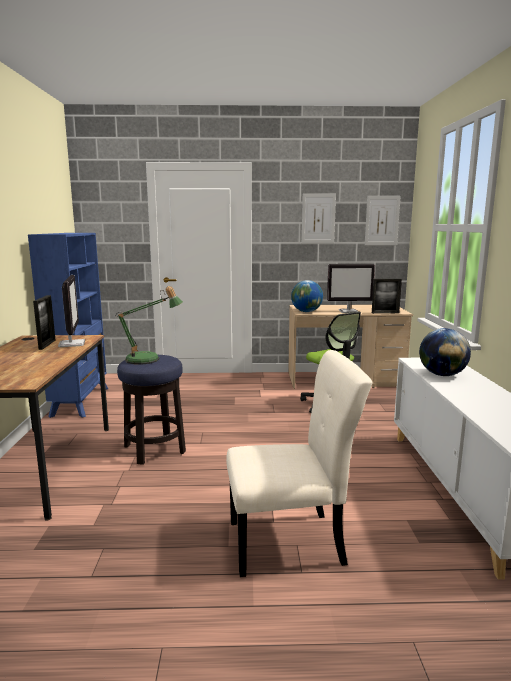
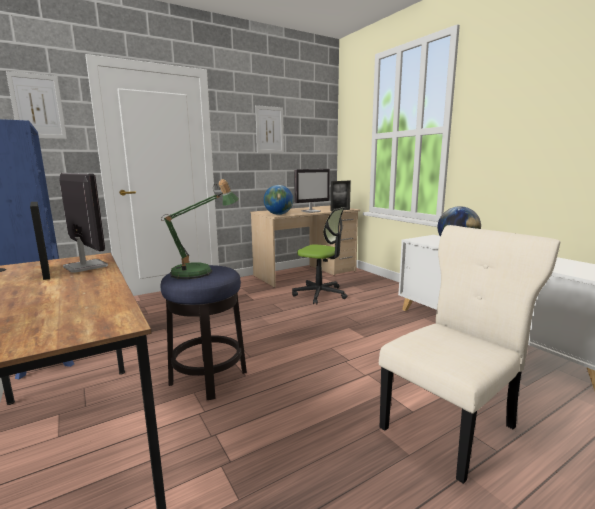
camera: 30 degrees left, 0 degrees up
(382, 220) = (318, 134): picture -> picture (37, 106)

